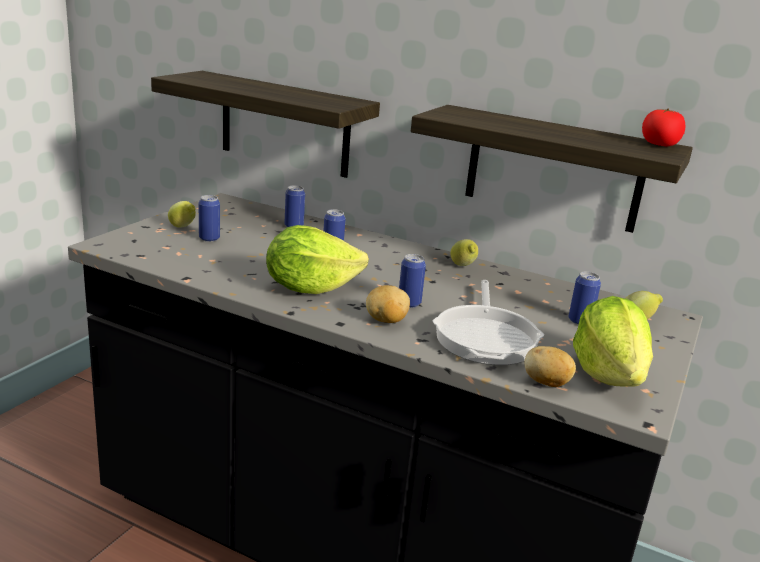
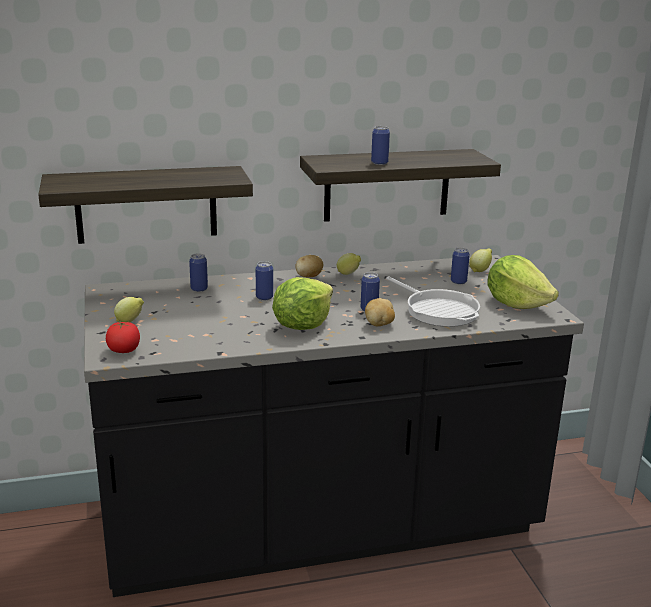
camera: 40 degrees left, 0 degrees up
(209, 238) = (167, 321): can -> can (379, 163)
(546, 383) = (503, 321): potato -> potato (309, 276)
(659, 145) = (462, 152): tomato -> tomato (123, 350)

